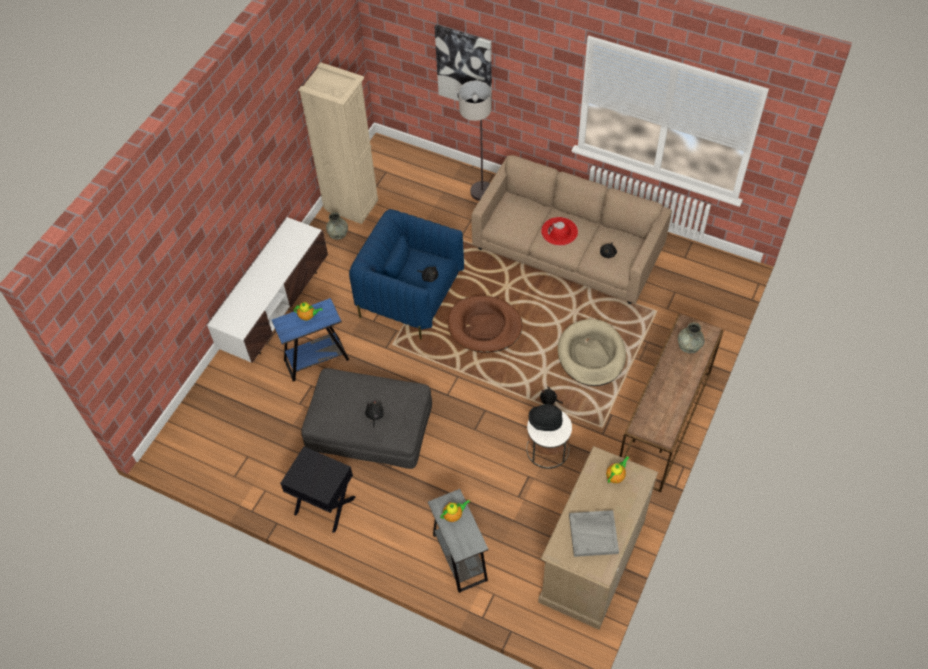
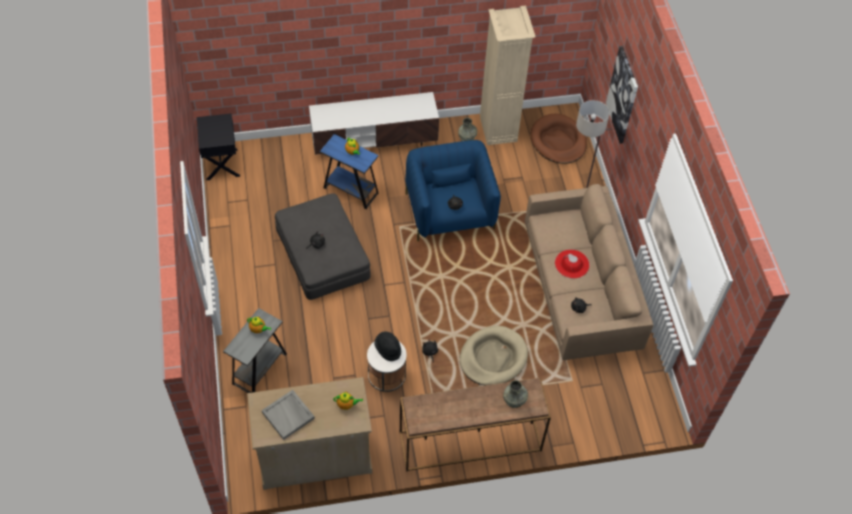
camera: 50 degrees right, 0 degrees up
(324, 506) = (242, 265): black nightstand -> black nightstand (221, 164)
(484, 326) = (461, 273): brown dog bed -> brown dog bed (558, 141)

